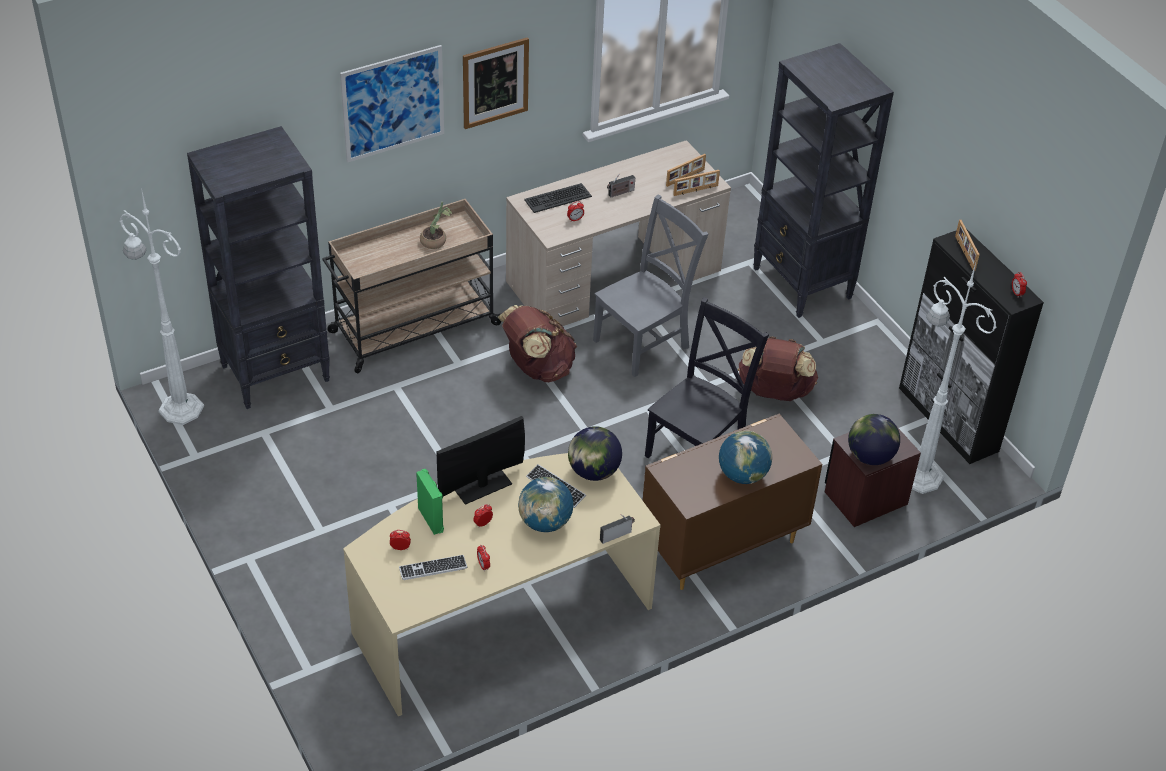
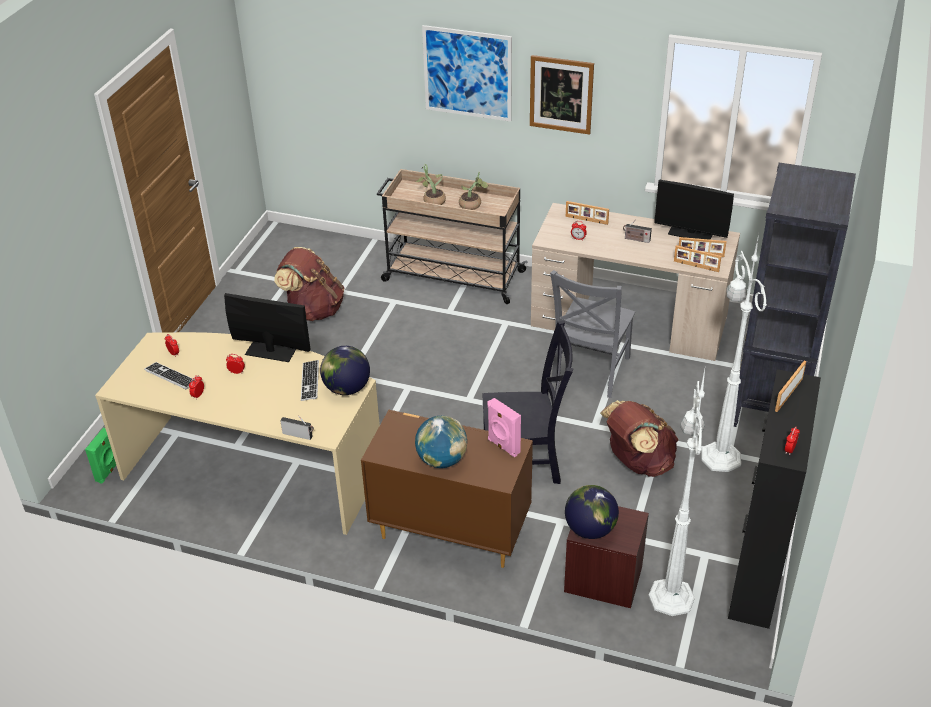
camera: 50 degrees right, 5 degrees down
(179, 408) = (266, 242): white floor lamp -> white floor lamp (720, 456)
(276, 373) = (341, 254): black bookcase -> none
(392, 257) = (432, 201): none -> potted plant
(431, 519) = (214, 350): green speaker -> green speaker (108, 471)
(537, 368) = (494, 343): brown backpack -> brown backpack (313, 310)
(545, 522) = (270, 397): globe -> none
(557, 198) = (586, 220): keyboard -> picture frame
(644, 342) = (589, 372): grey chair -> grey chair turned 105 degrees clockwise
(652, 162) = (690, 233): none -> monitor
(767, 433) = (503, 446): none -> pink speaker

